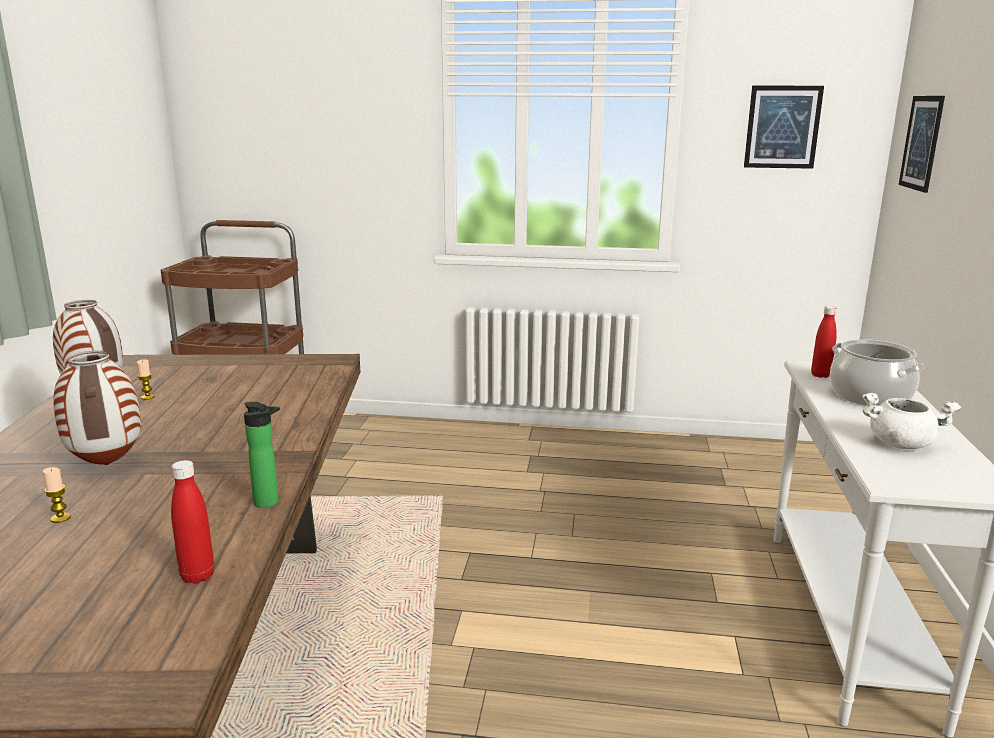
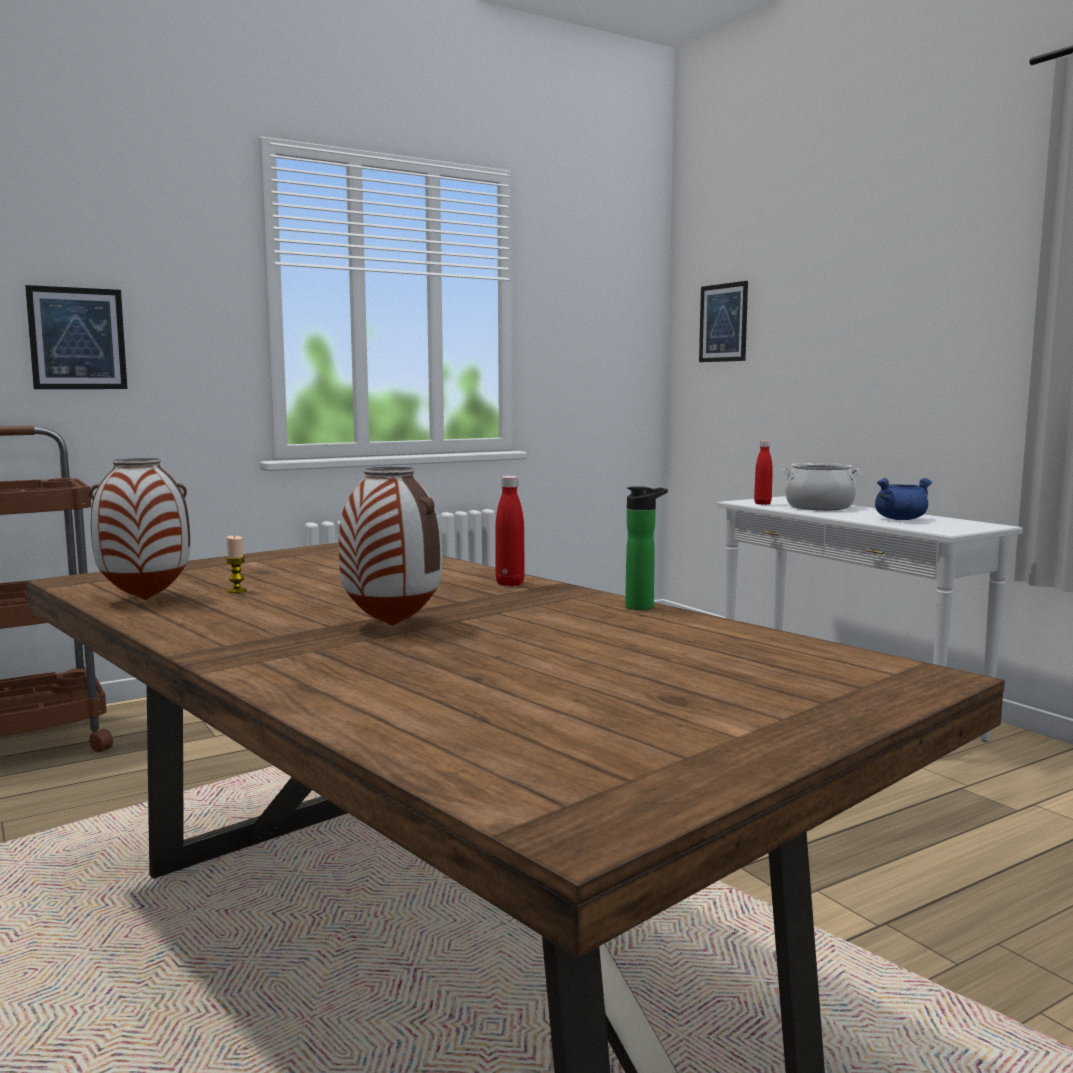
camera: 40 degrees left, 10 degrees down
(60, 518) = (490, 654): candle -> none
(197, 576) = (744, 641): red bottle -> red bottle (510, 584)
(782, 127) = (593, 315): picture -> picture (77, 338)
(901, 444) = (900, 519): white cooking pot -> blue cooking pot

